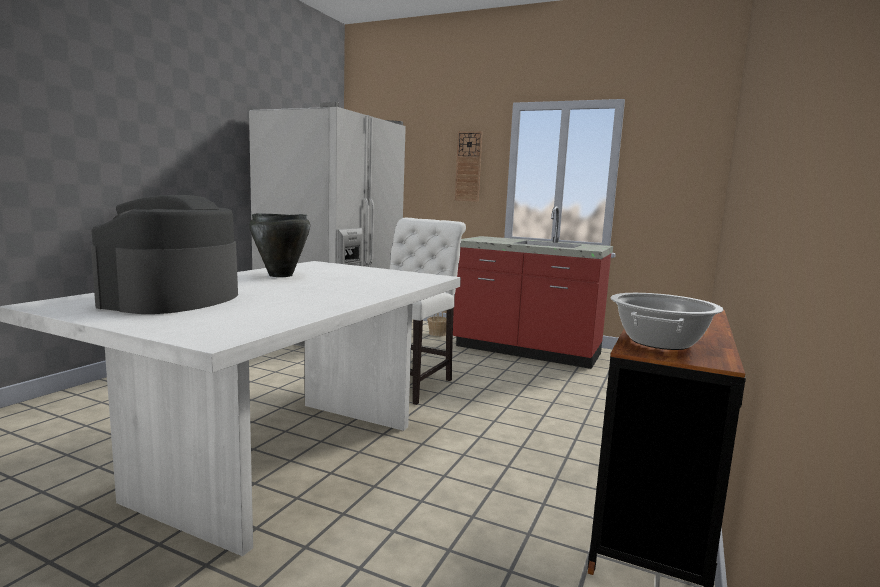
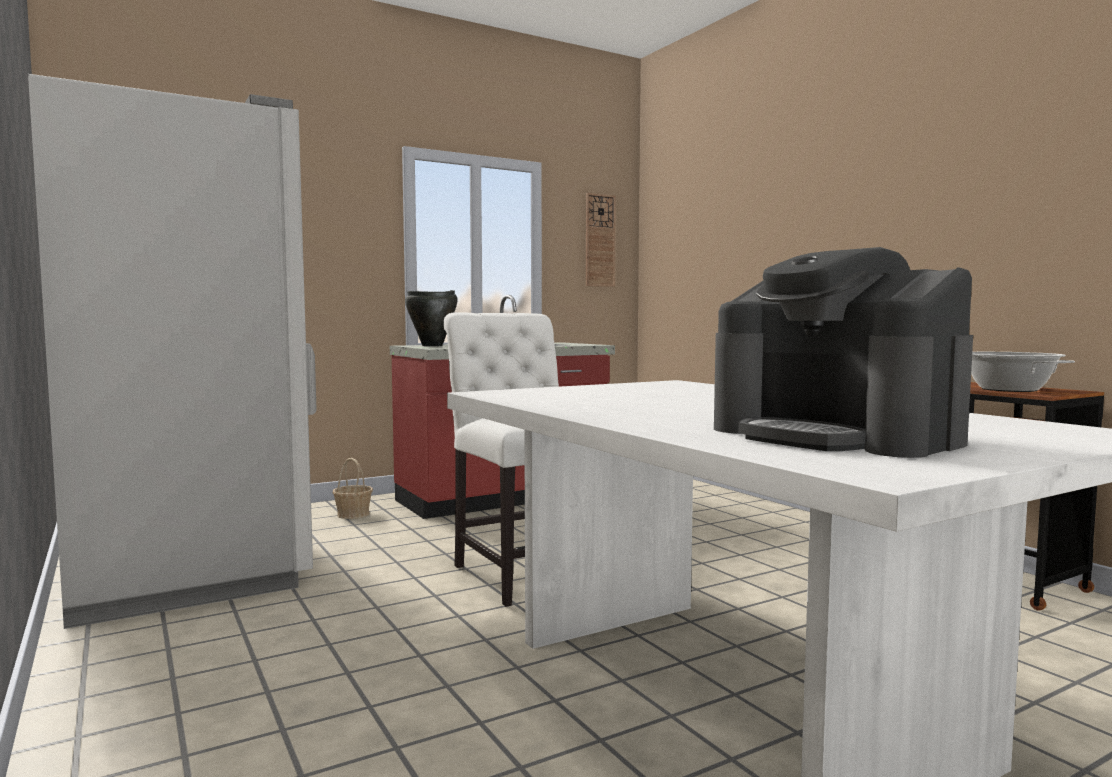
camera: 55 degrees left, 5 degrees down
(280, 275) = (609, 405): black cooking pot -> black cooking pot (432, 345)
(468, 166) = (339, 237): wall clock -> wall clock (600, 240)

